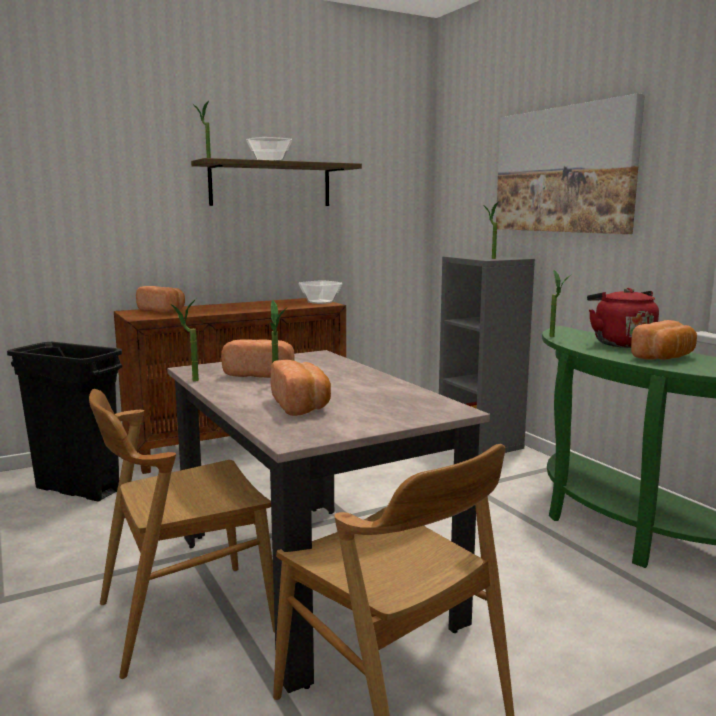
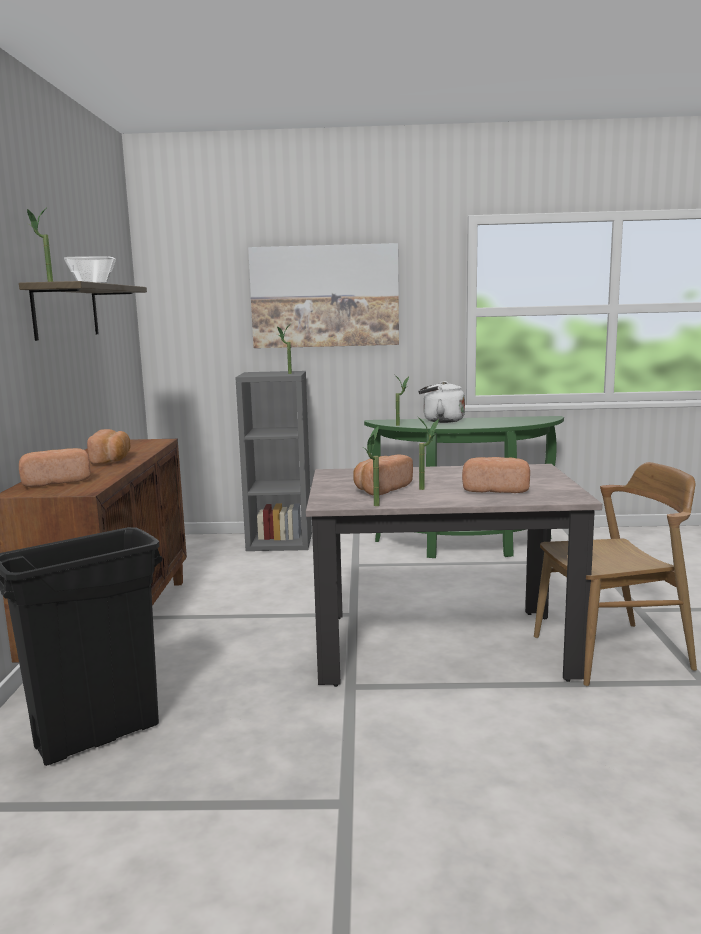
camera: 60 degrees left, 0 degrees up
(185, 617) = (459, 703): brown chair -> none
(319, 302) = (142, 441): bowl -> none
(620, 343) = (440, 421): red kettle -> white kettle
(665, 357) = (488, 421): bread -> bread (112, 460)

